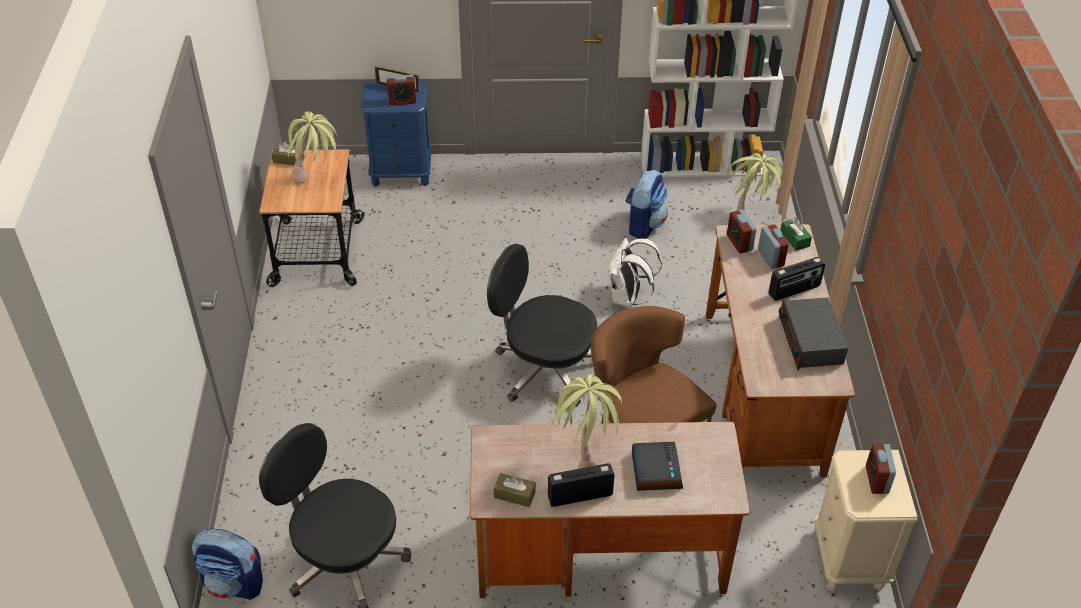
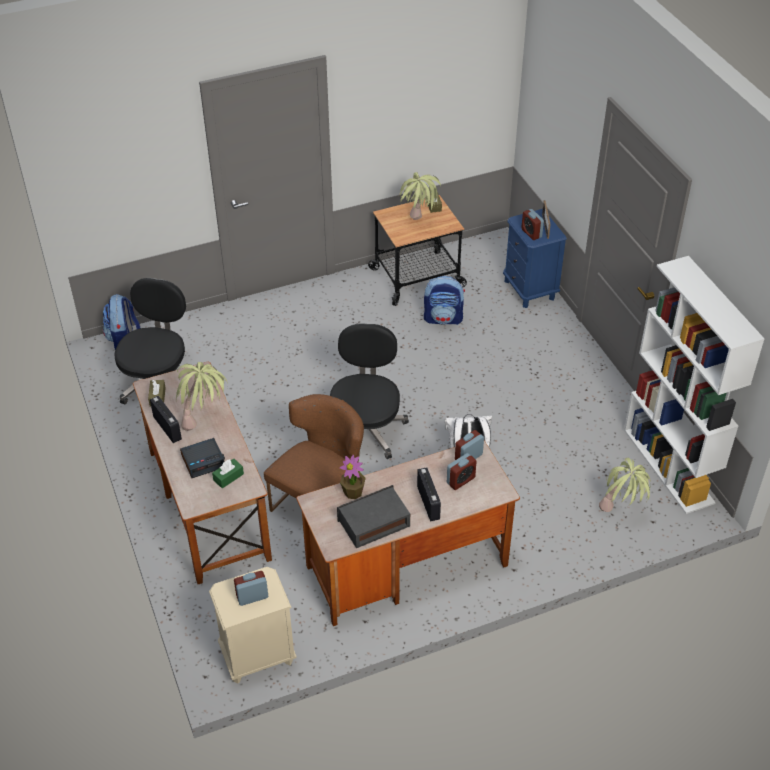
camera: 70 degrees right, 0 degrees up
(643, 224) = (562, 445): backpack -> backpack (443, 318)
(758, 345) = (353, 492): none -> potted plant
(794, 239) = (494, 491): green tissue box -> green tissue box (228, 477)
(794, 290) = (429, 503): radio -> radio turned 150 degrees counterclockwise

